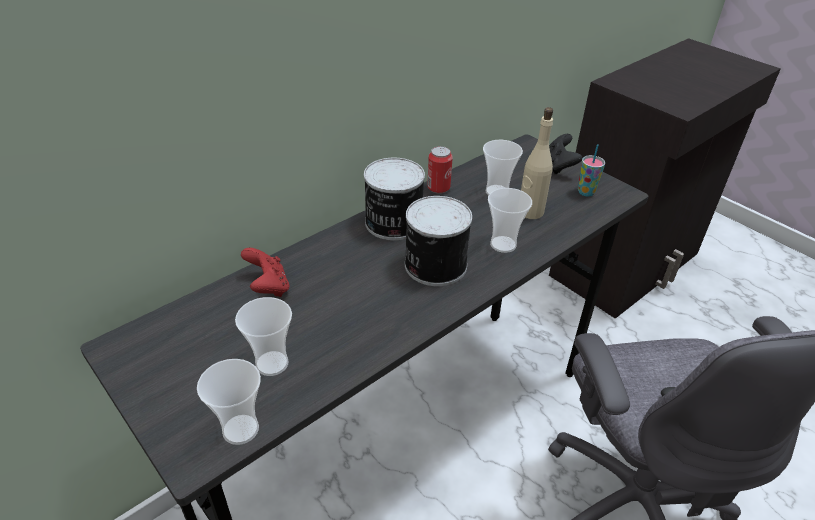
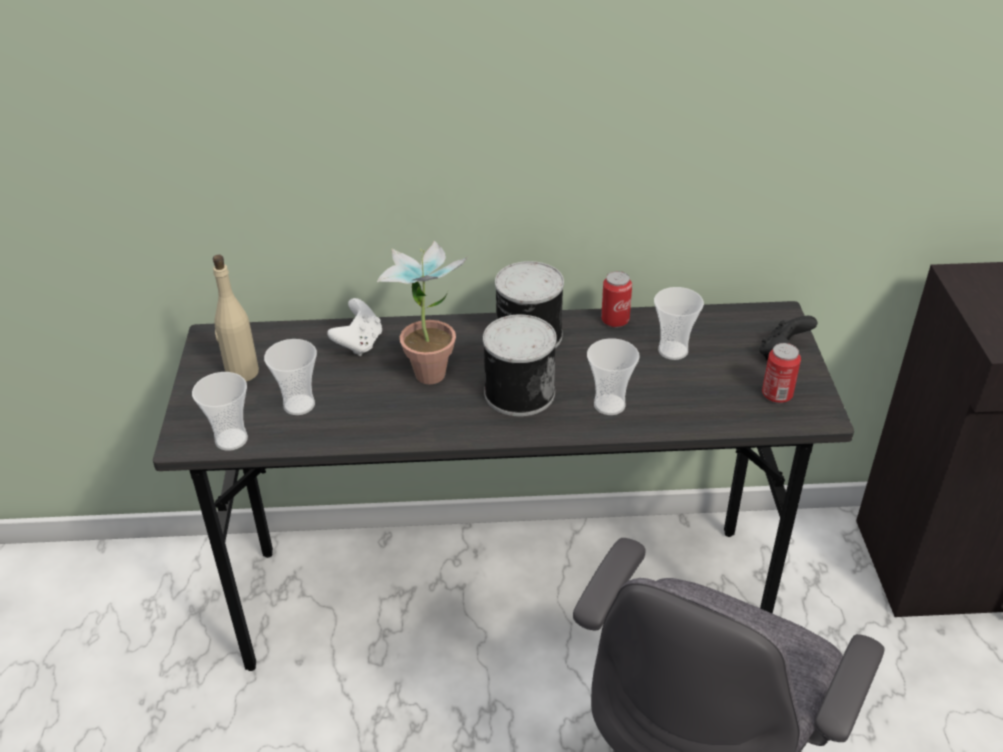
camera: 40 degrees right, 0 degrees up
(268, 287) = (359, 343): red game controller -> white game controller
(348, 278) = (430, 367): none -> potted plant
(530, 212) = (681, 387): beige bottle -> beige bottle (242, 372)
(586, 192) = (777, 395): cup -> can

